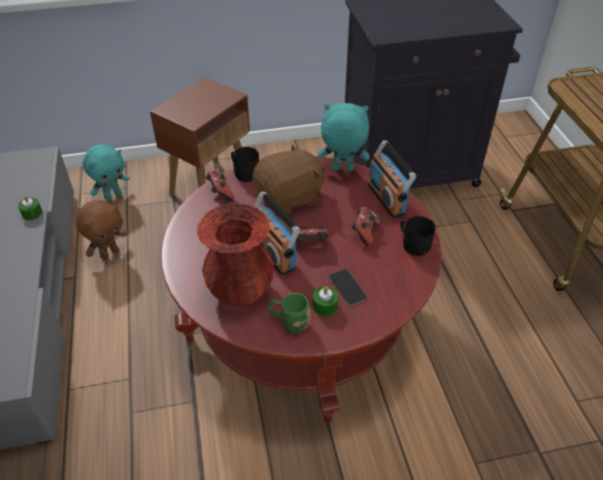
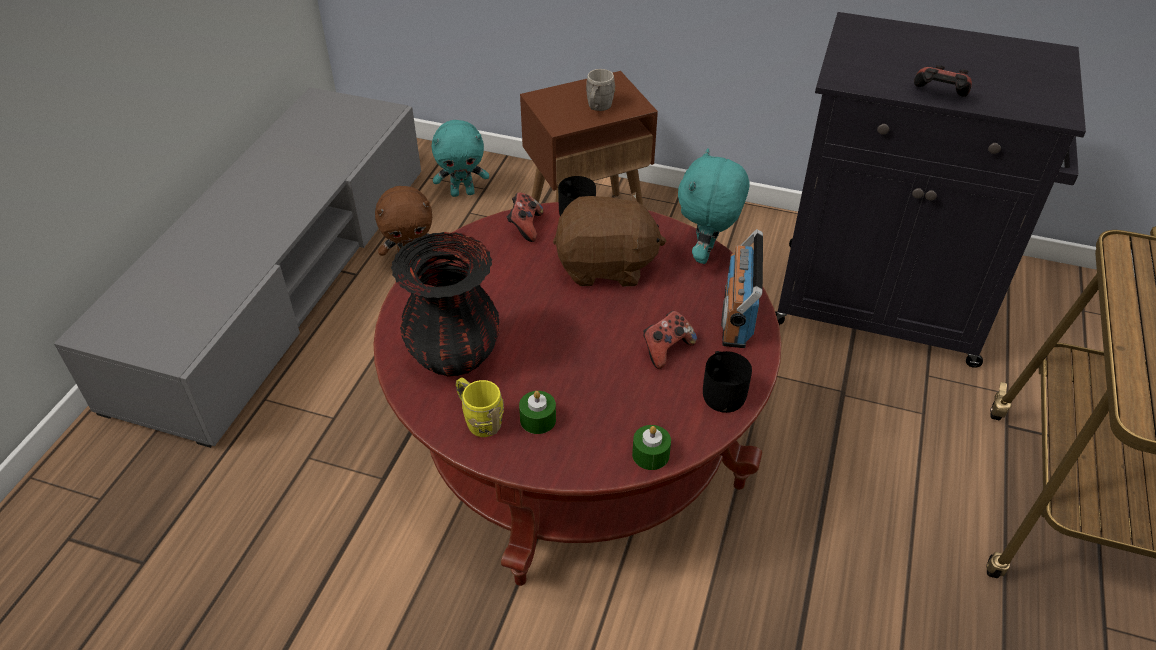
camera: 30 degrees right, 0 degrees up
(32, 213) = (328, 176): green candle -> green candle (650, 455)
(209, 104) = (598, 108): none -> grey mug
(240, 290) = (453, 355): red vase -> black vase
(274, 253) = (529, 327): radio -> none
(289, 322) = (479, 420): green mug -> yellow mug
(310, 244) = (583, 334): game controller -> game controller (938, 96)
(342, 169) = (706, 255): turquoise plush toy -> turquoise plush toy turned 105 degrees counterclockwise
(347, 287) = (585, 409): phone -> none

